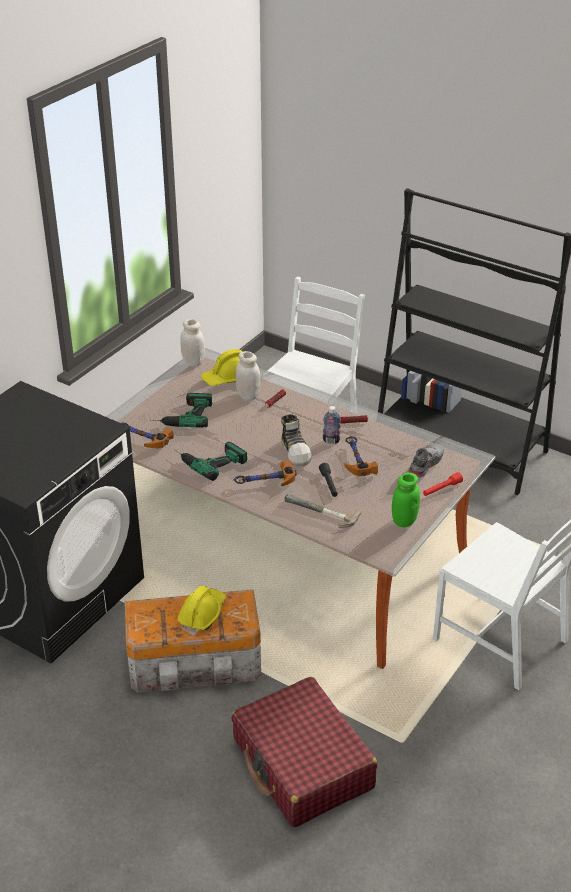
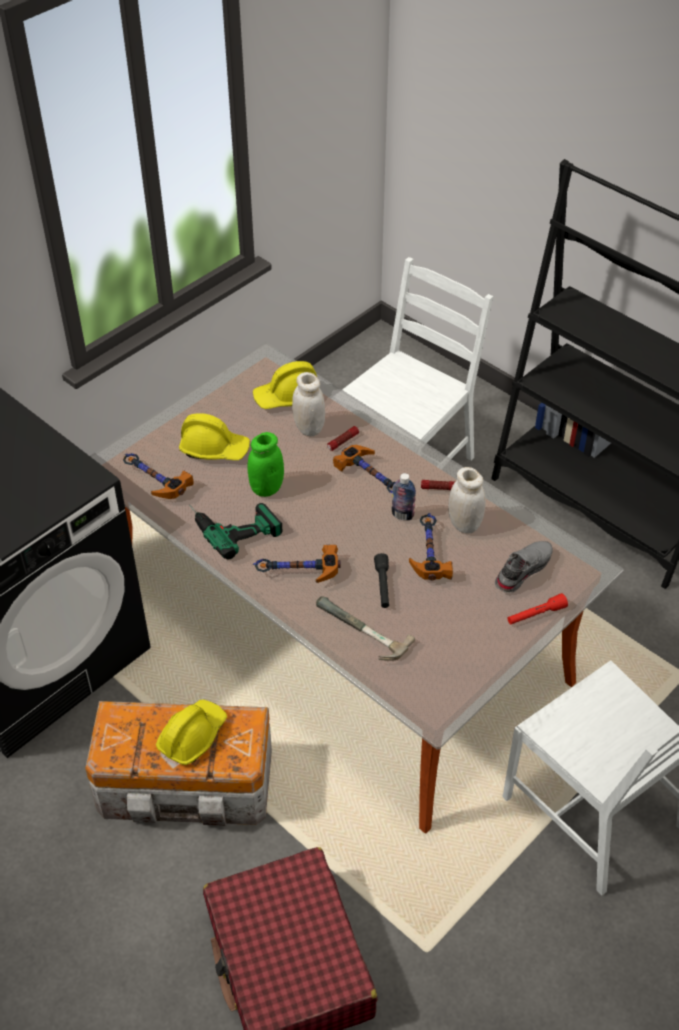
camera: 10 degrees right, 10 degrees up
(181, 415) = (214, 449): power drill -> yellow hard hat
(193, 362) = (250, 366): white jar -> white jar (464, 524)
(296, 451) = (351, 526): shoe -> none
(303, 421) = (373, 478): none -> hammer
(404, 521) = (471, 660): green jar -> green jar (266, 488)

